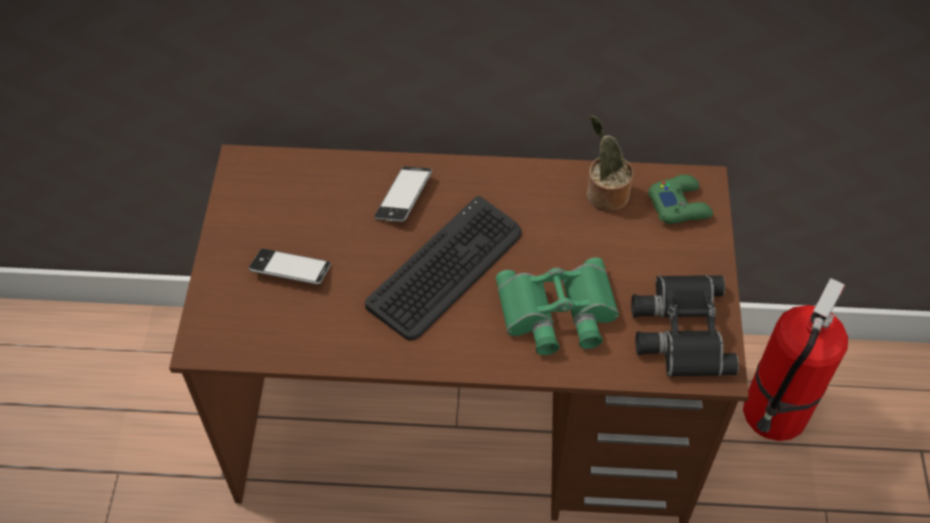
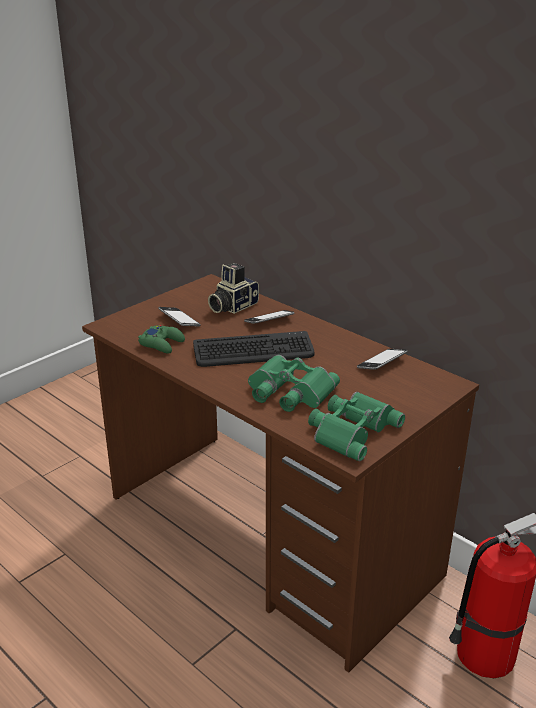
camera: 40 degrees right, 25 degrees down
(327, 198) = (232, 306): none -> camera
(604, 195) = (382, 363): potted plant -> phone
(679, 205) = (424, 385): green game controller -> green game controller (162, 344)
(679, 330) = (351, 430): black binoculars -> green binoculars

